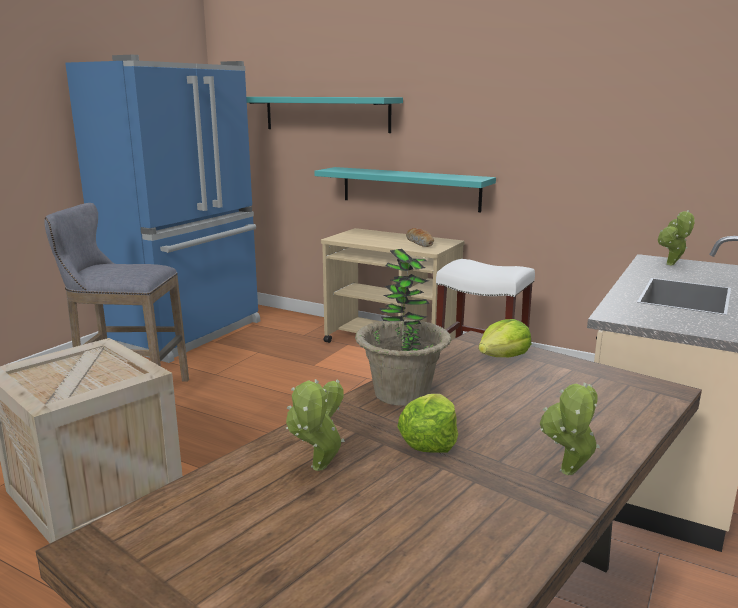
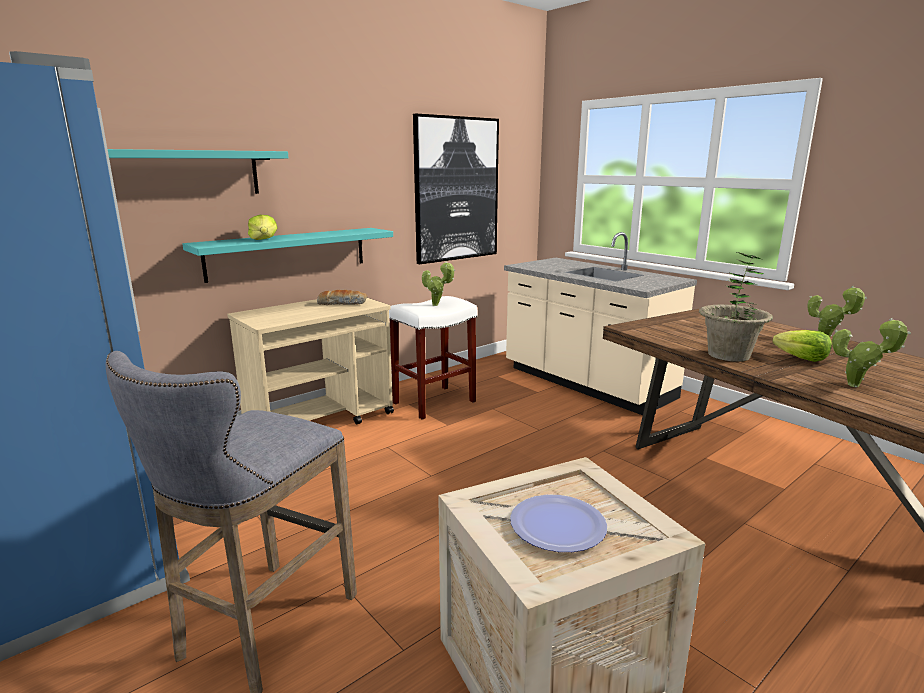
camera: 70 degrees left, 0 degrees up
(68, 371) = (557, 525): none -> plate
(503, 357) = (660, 327): lettuce -> lettuce (264, 239)
(626, 145) = (456, 190): none -> picture
(671, 265) = (538, 265): potted plant -> potted plant (437, 305)

